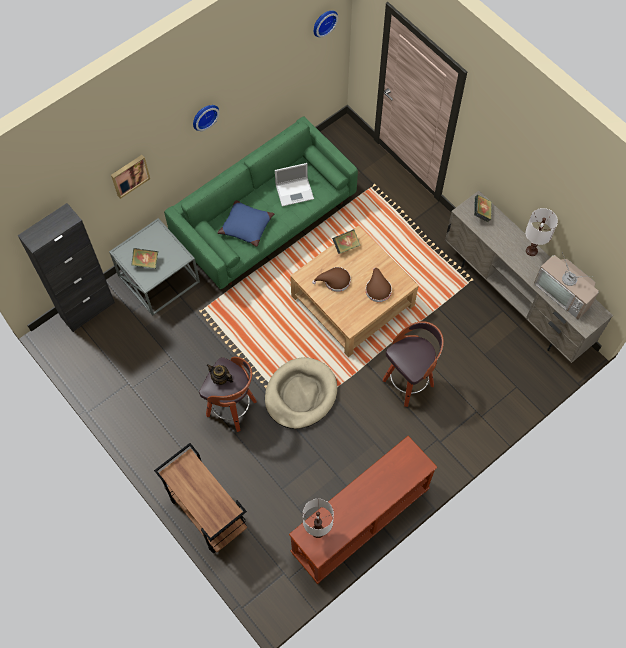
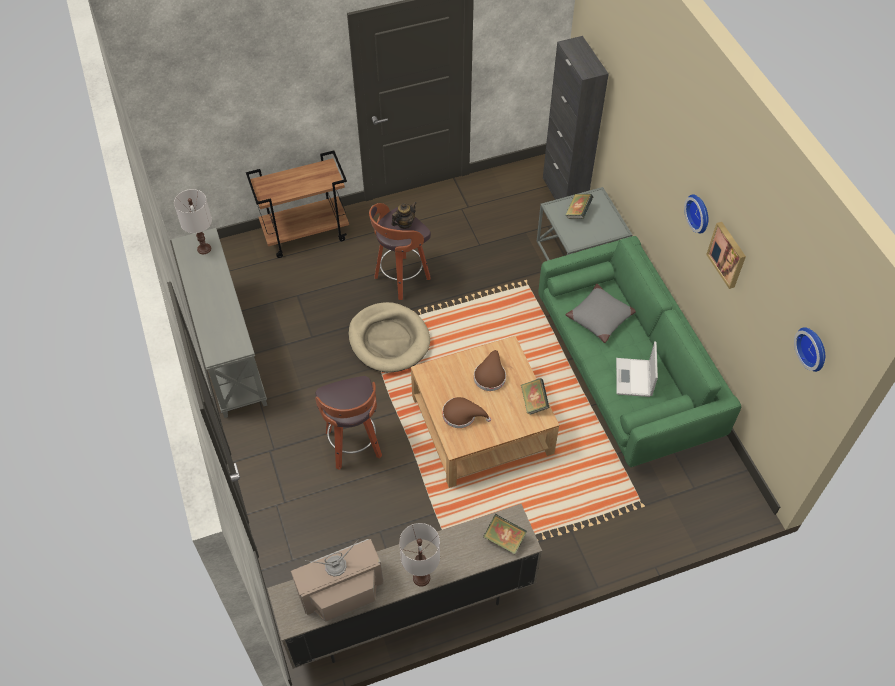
camera: 110 degrees right, 10 degrees down
(129, 175) = (644, 148): picture -> picture (728, 254)
(246, 226) = (599, 317): blue pillow -> grey pillow
(360, 523) = (226, 348): brown console table -> grey console table

